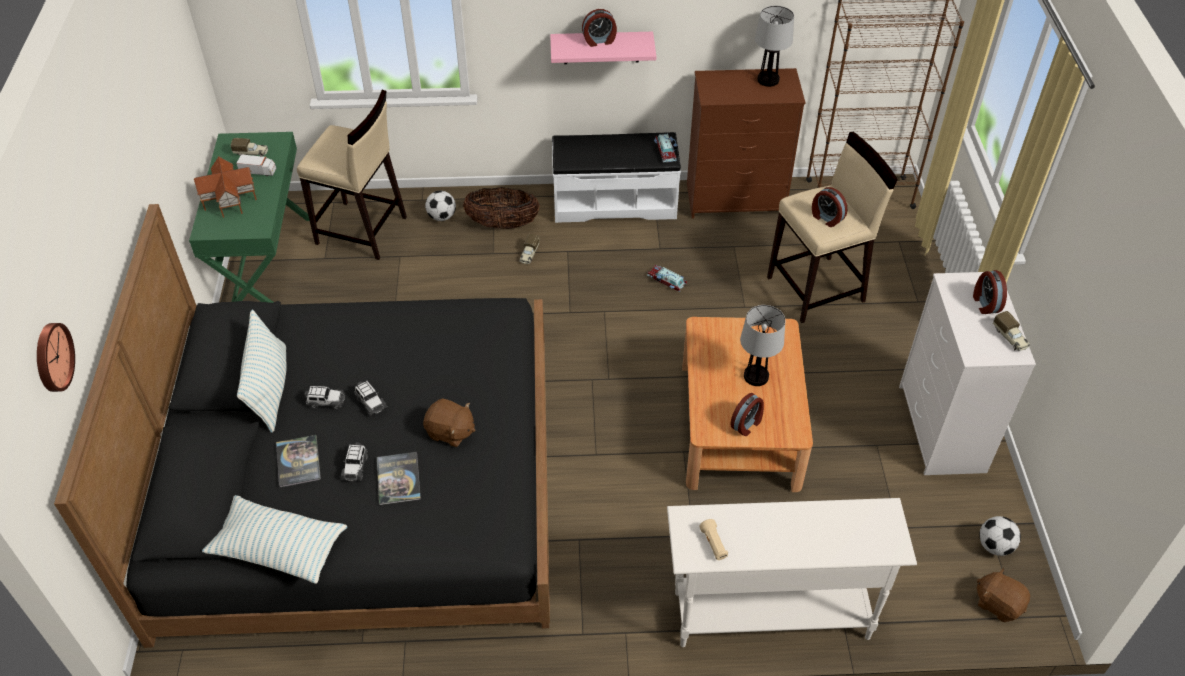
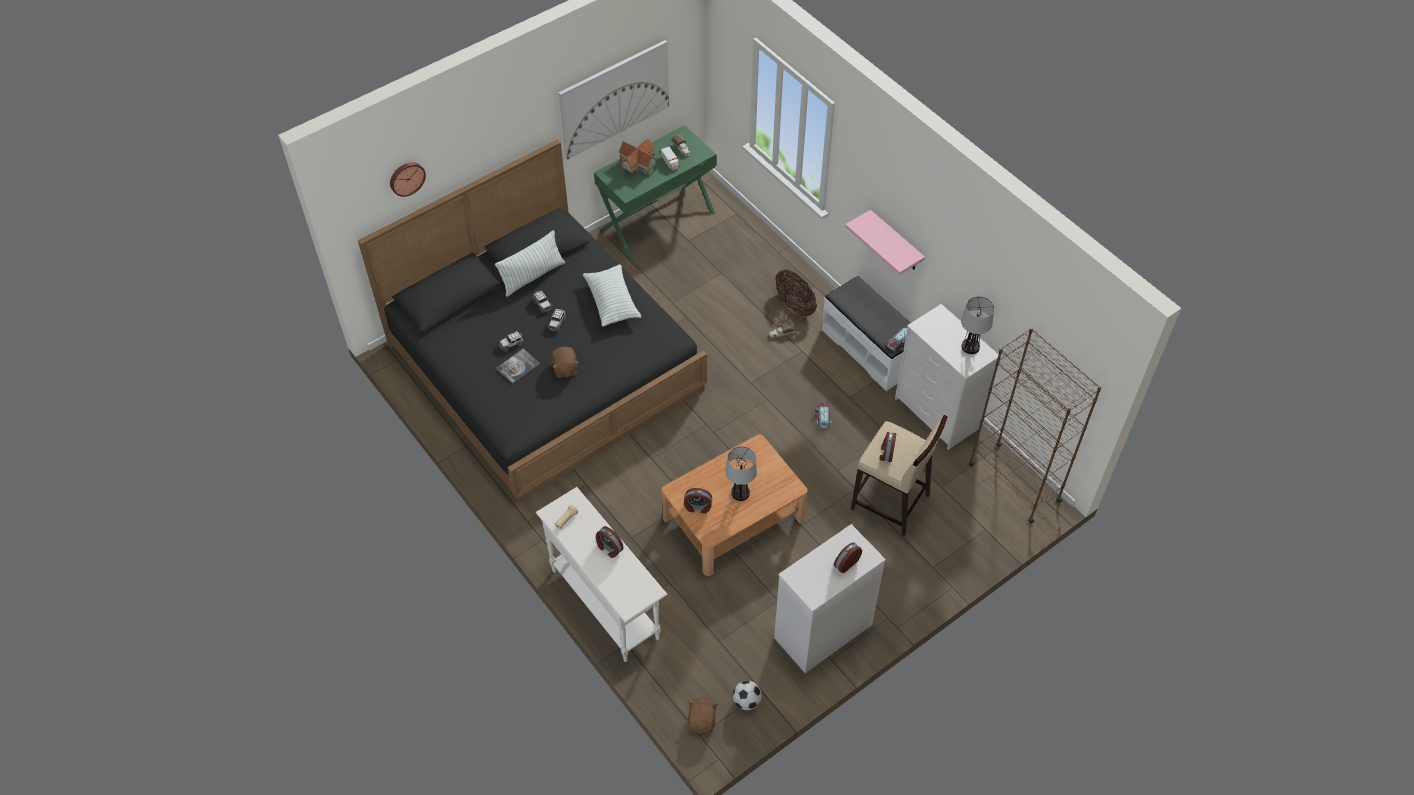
camera: 55 degrees right, 5 degrees up
(162, 119) = (614, 99): none -> picture
(278, 548) = (442, 346): pillow -> pillow (612, 302)
(298, 461) = (497, 319): book -> none
(362, 231) = (725, 242): beige stool -> none
(442, 217) = (773, 271): football -> none
(599, 41) = (886, 236): alarm clock -> alarm clock (609, 548)
(736, 199) = (937, 413): brown dresser -> white dresser
(1010, 338) = (824, 588): toy truck -> none

